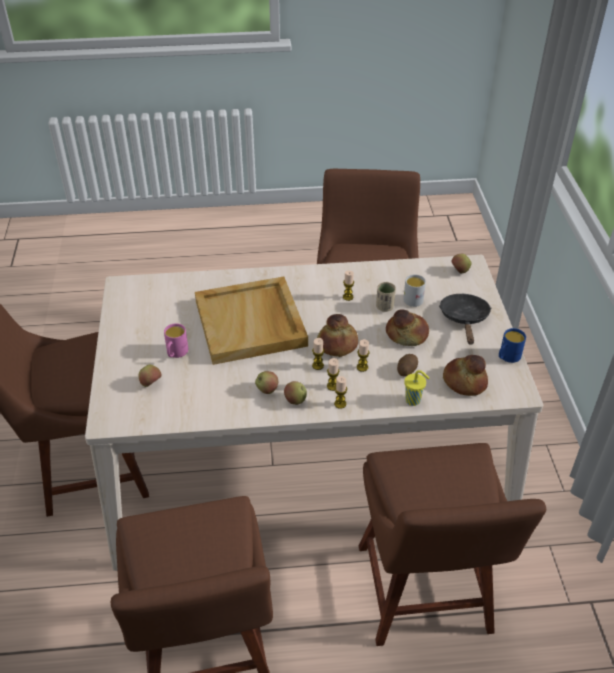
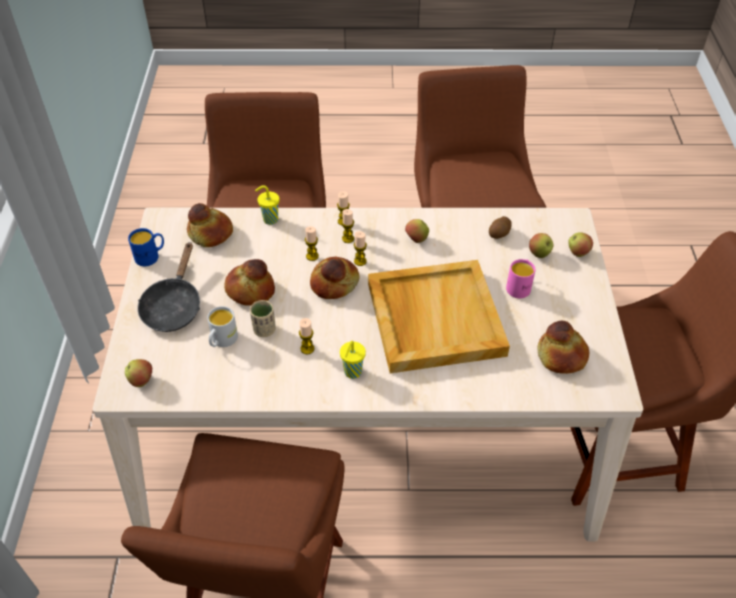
camera: 175 degrees left, 5 degrees up
(154, 304) = (560, 356): none -> bread
(295, 401) = (388, 227): apple -> apple (578, 253)
(311, 284) = (352, 373): none -> yellow cup
(406, 370) = (266, 250): potato -> potato (499, 234)

